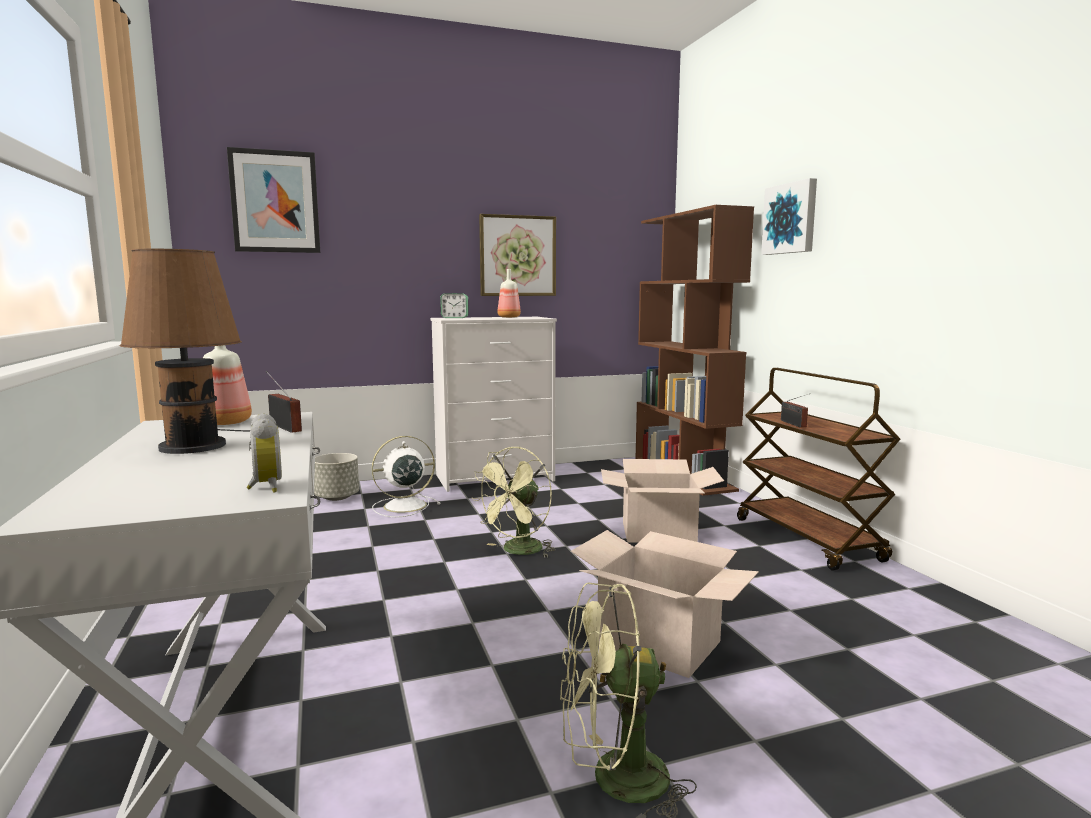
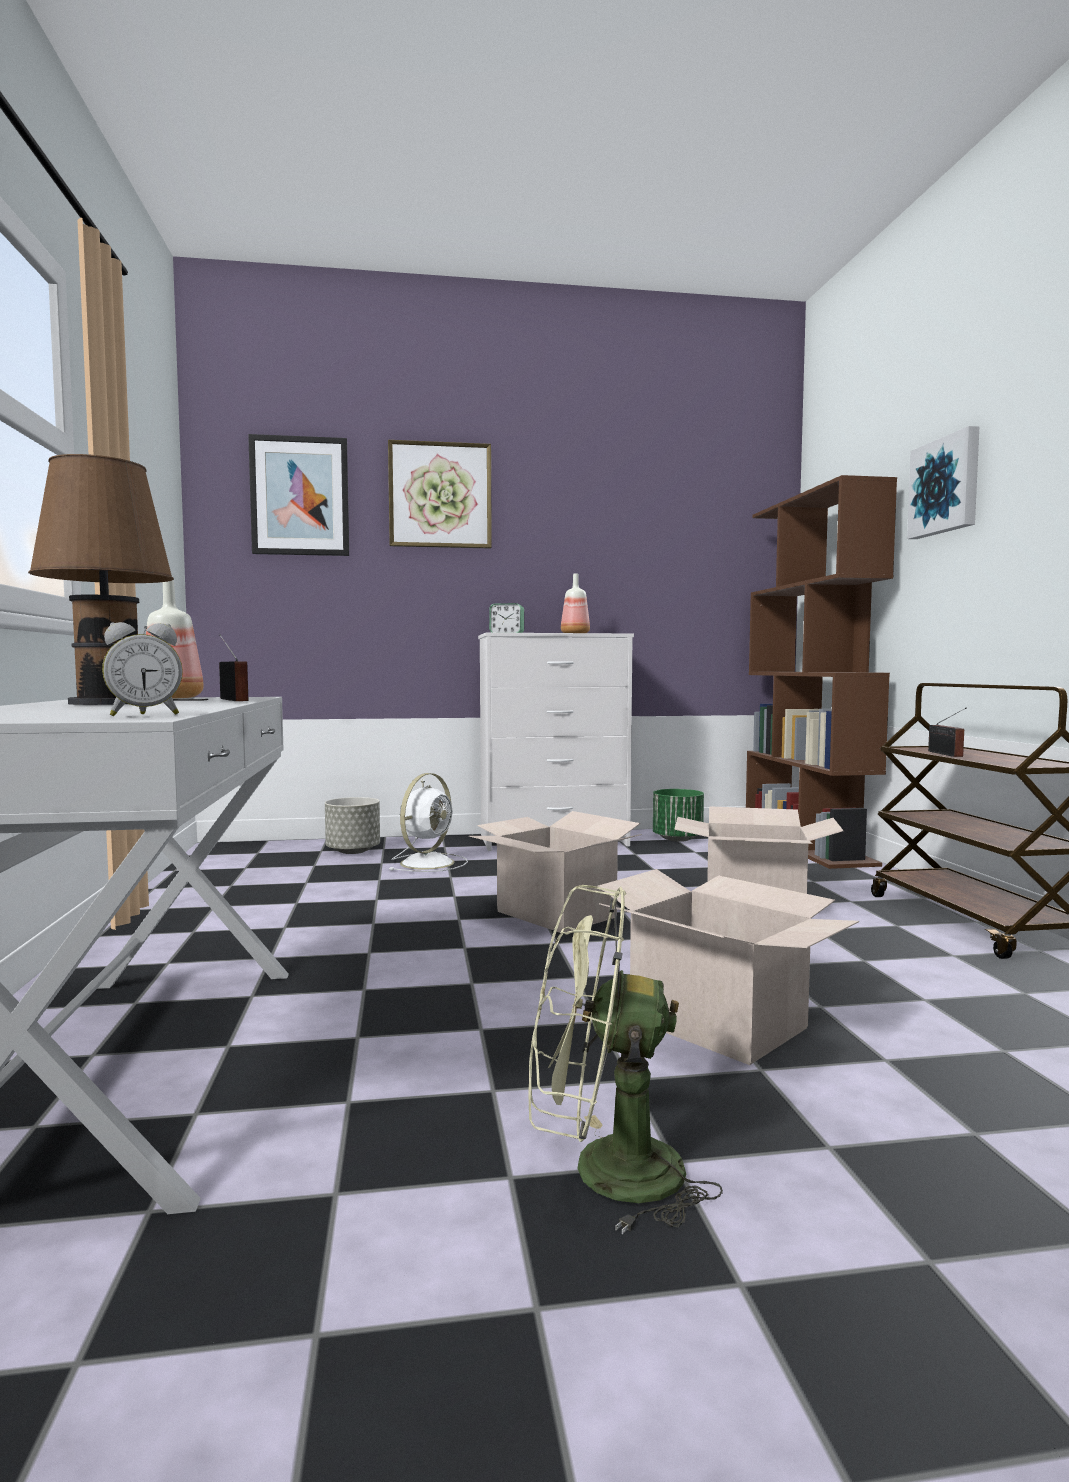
camera: 10 degrees right, 5 degrees down
(264, 487) = (144, 715): alarm clock -> alarm clock turned 75 degrees clockwise
(403, 506) = (428, 862): white fan -> white fan turned 135 degrees clockwise
(517, 256) = (590, 560): picture -> picture (440, 495)
(518, 551) = (557, 914): green fan -> cardboard box
(589, 472) = (678, 839): none -> green planter

